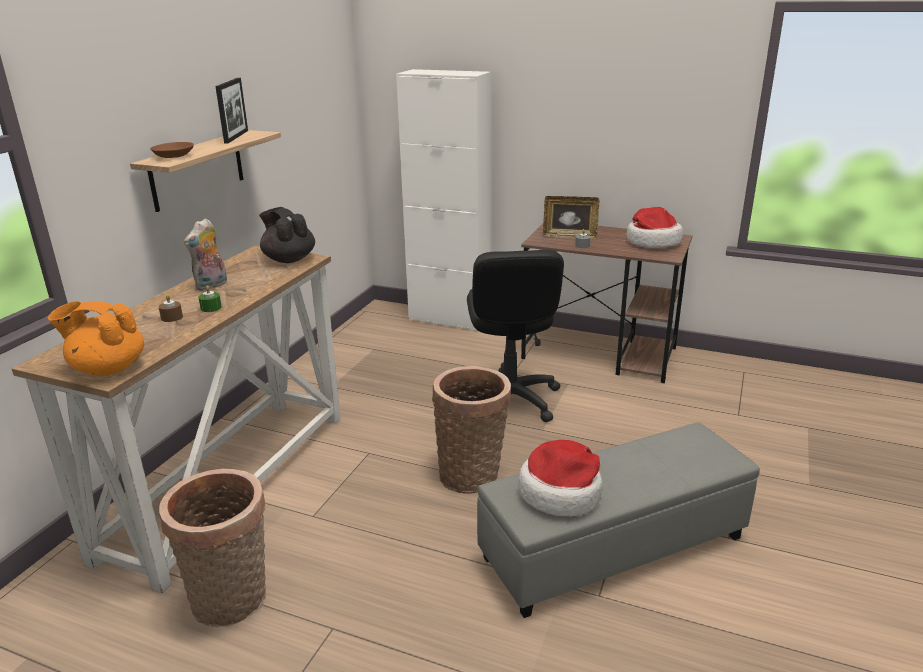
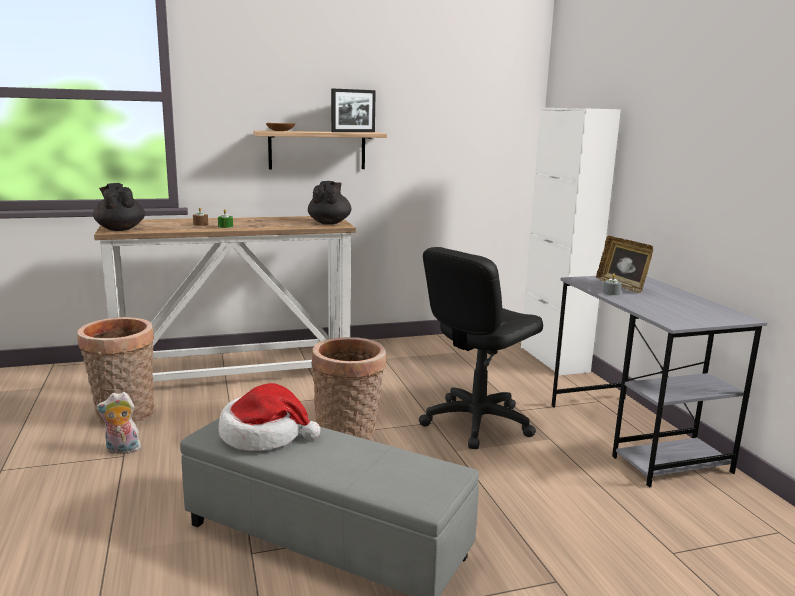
camera: 50 degrees right, 10 degrees down
(108, 368) = (120, 229): orange teapot -> black teapot
(212, 285) = (258, 221): plush toy -> plush toy (122, 450)
(600, 353) = (635, 437): brown desk -> grey desk
(652, 242) = (695, 311): hat -> none

